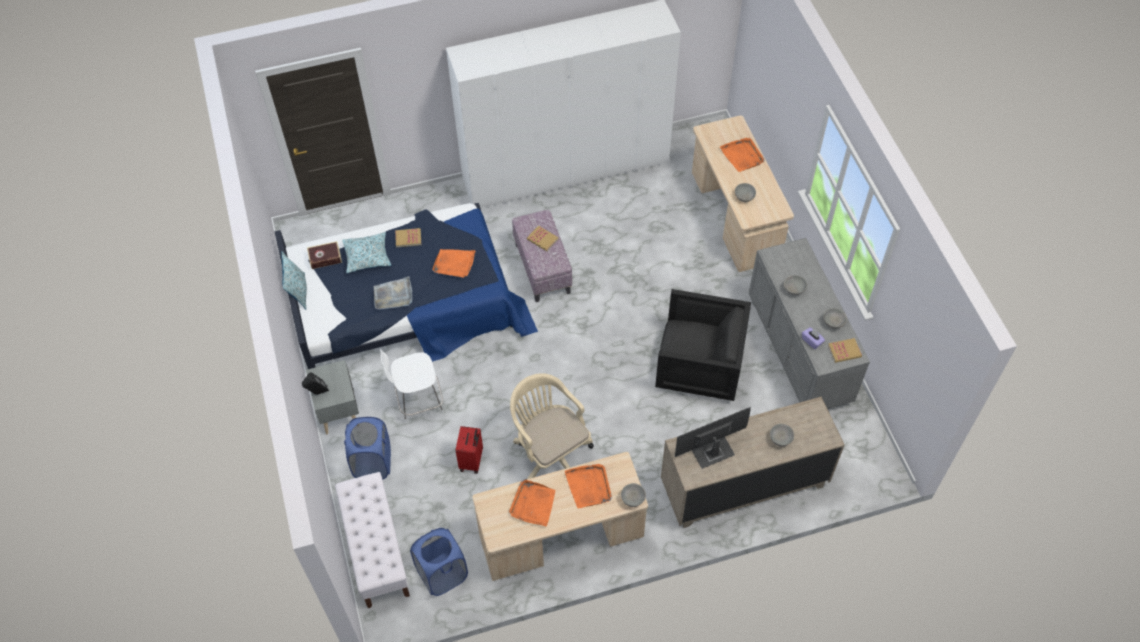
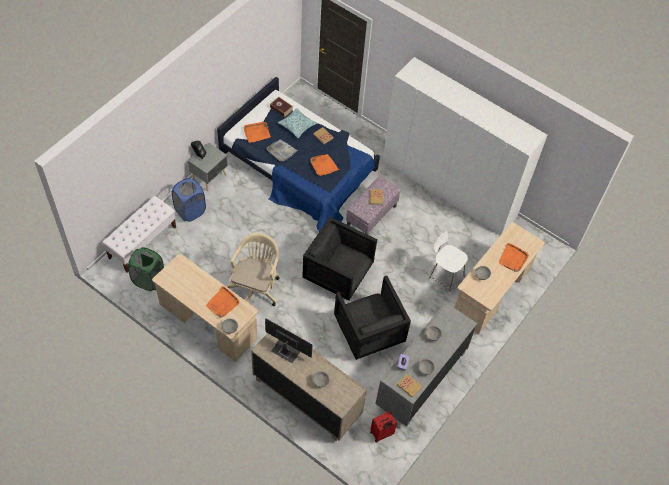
camera: 50 degrees right, 0 degrees up
(298, 292) = (252, 111): pillow -> none
(418, 401) = (241, 208): white chair -> white chair (445, 277)
(442, 574) = (148, 280): blue laundry basket -> green laundry basket
(472, 461) = (224, 254): red suitcase -> red suitcase (381, 434)
(533, 504) = (193, 283): orange tray -> orange tray (256, 133)
(596, 350) = (338, 272): none -> black armchair

